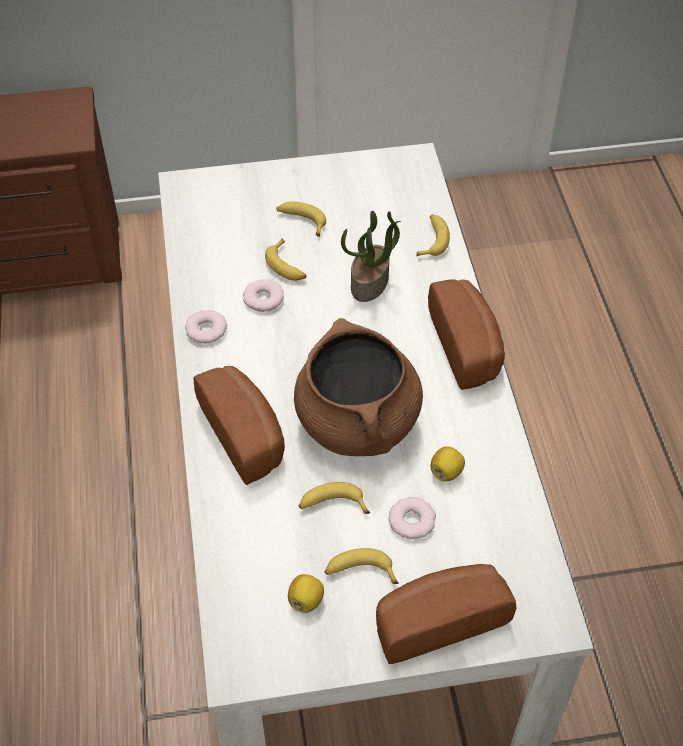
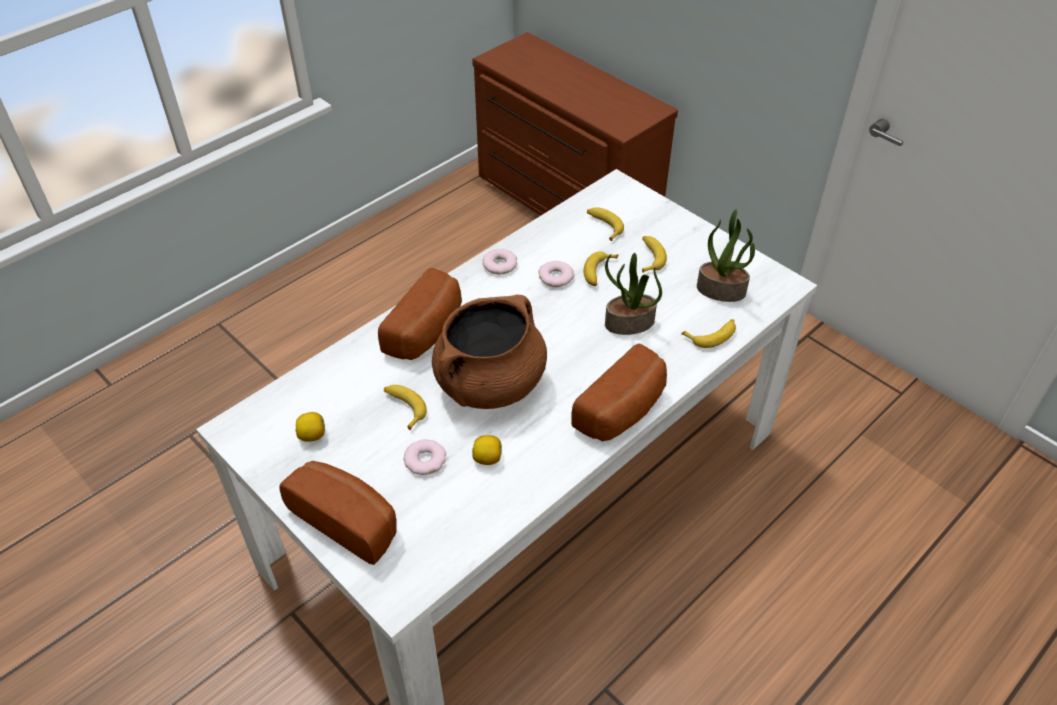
camera: 55 degrees right, 5 degrees down
(359, 572) = (357, 453): banana -> banana (604, 226)
(385, 201) = (721, 290): none -> potted plant

